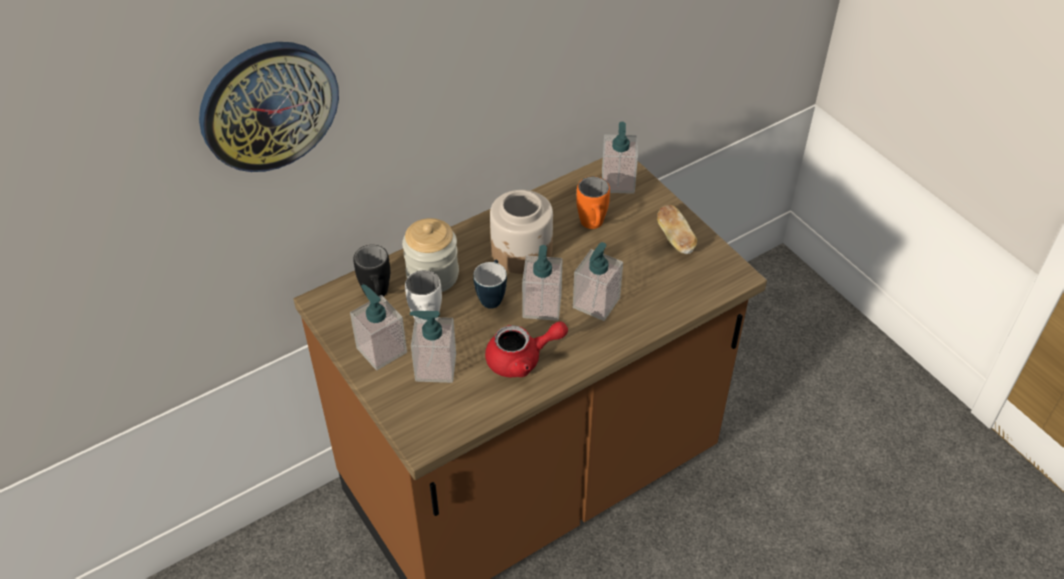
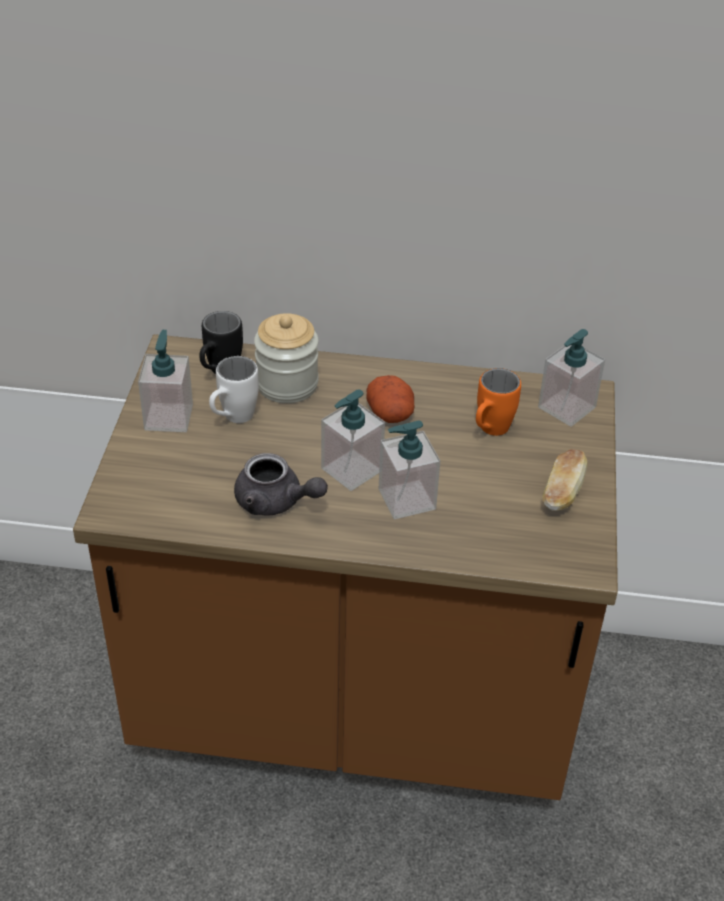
camera: 40 degrees right, 5 degrees down
(268, 105) = (159, 99): wall clock -> none
(435, 367) = (194, 459): soap dispenser -> none
(492, 297) = (316, 434): mug -> none
(522, 252) = (391, 413): jar -> potato
(522, 359) = (276, 502): red teapot -> grey teapot

